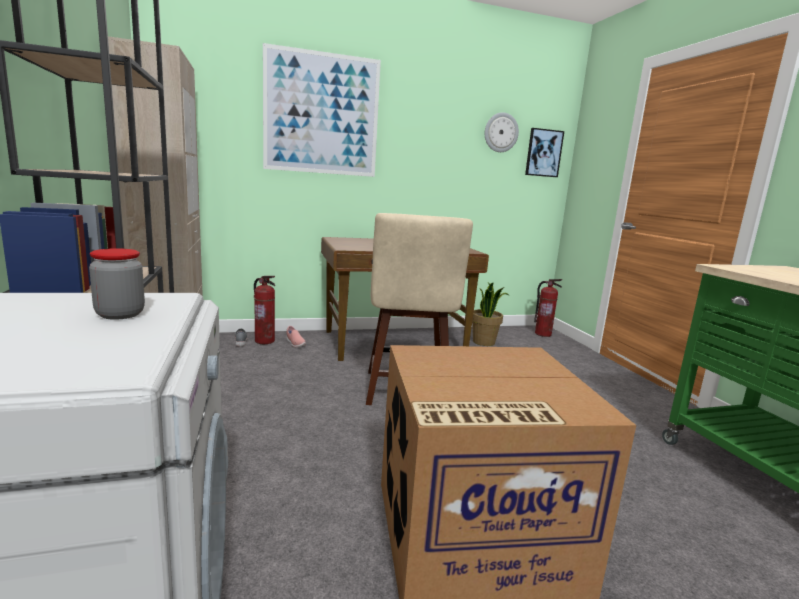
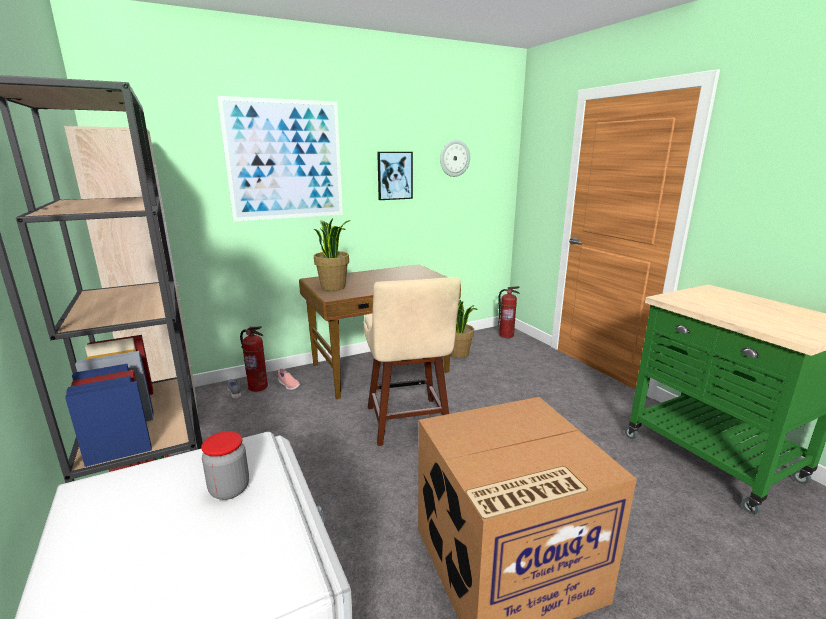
camera: 10 degrees left, 5 degrees up
(352, 243) = (333, 287): none -> potted plant
(543, 153) = (493, 172): picture -> picture (394, 175)

